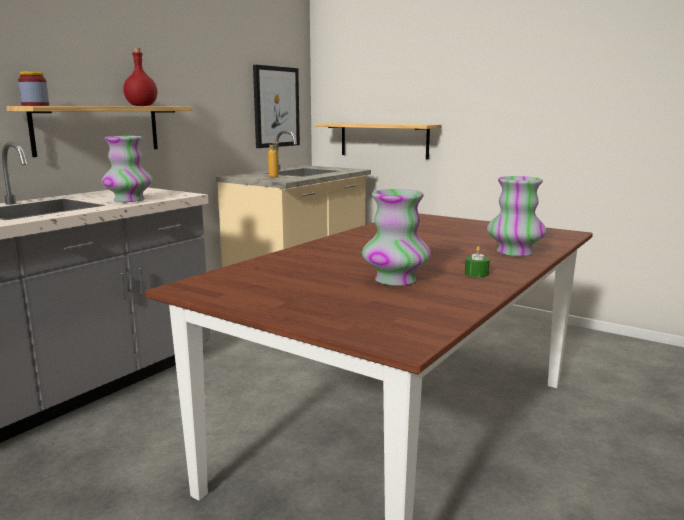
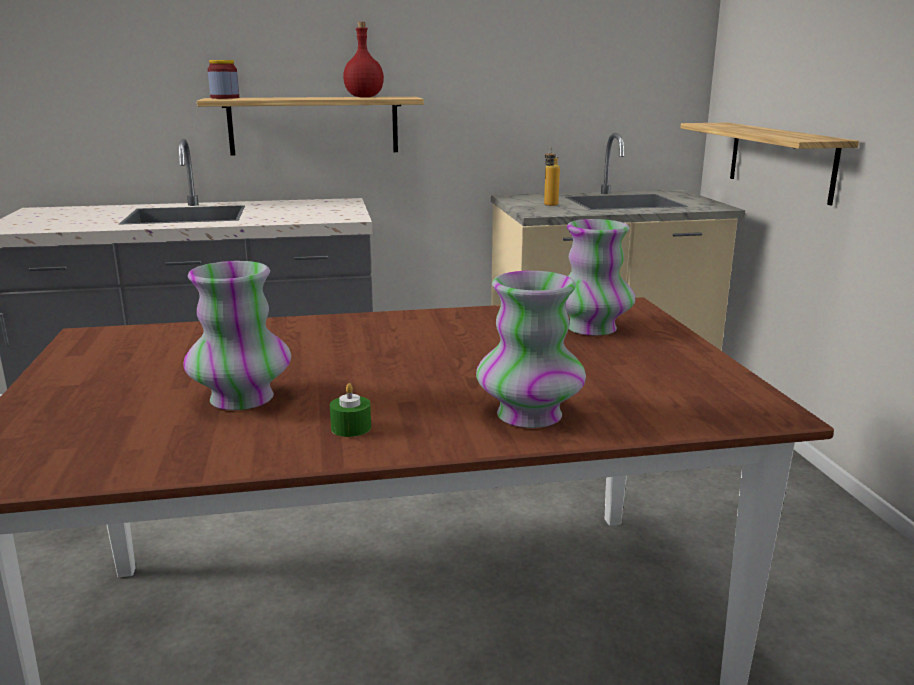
camera: 45 degrees right, 5 degrees up
(129, 200) = (276, 217): vase -> vase (591, 329)
(276, 107) = (625, 95): picture -> none

